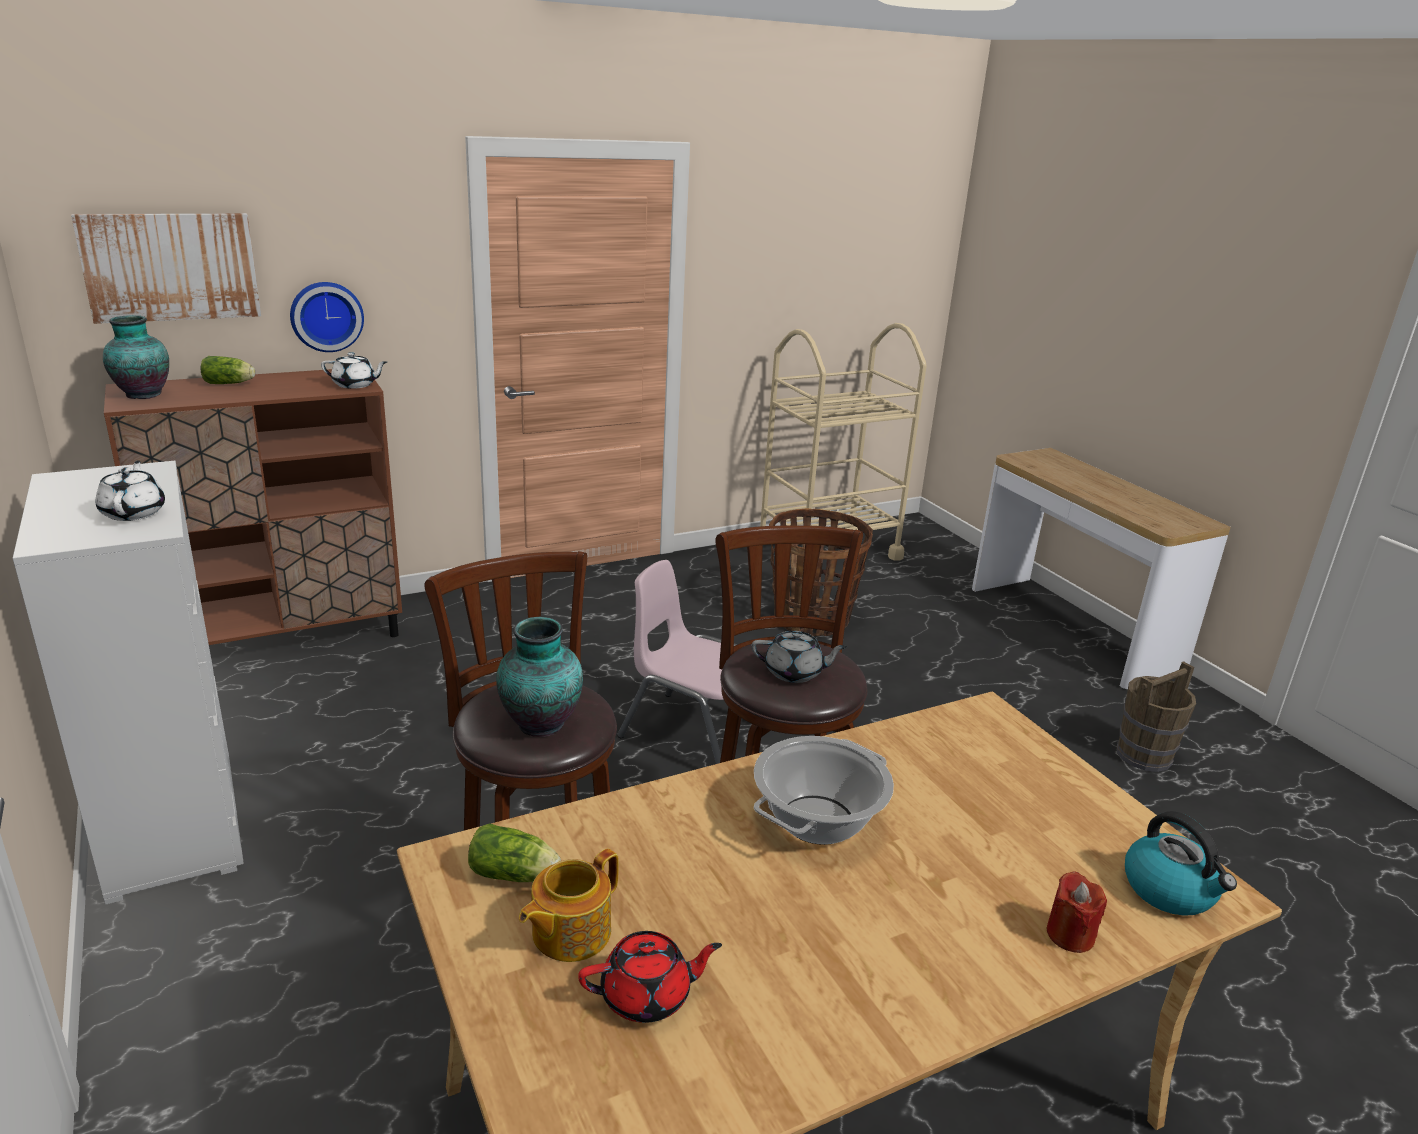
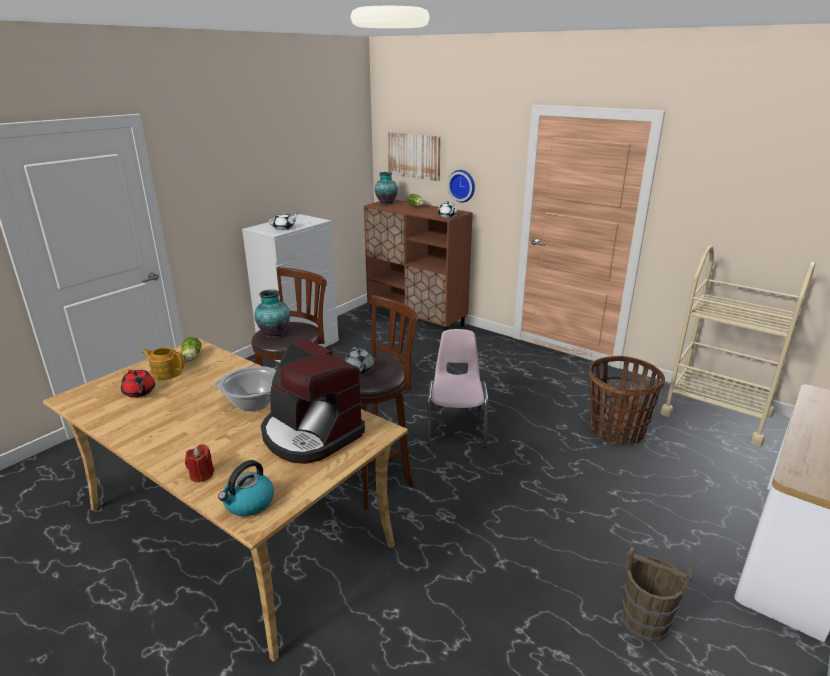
camera: 65 degrees right, 0 degrees up
(972, 780) = (310, 434): none -> coffee machine

